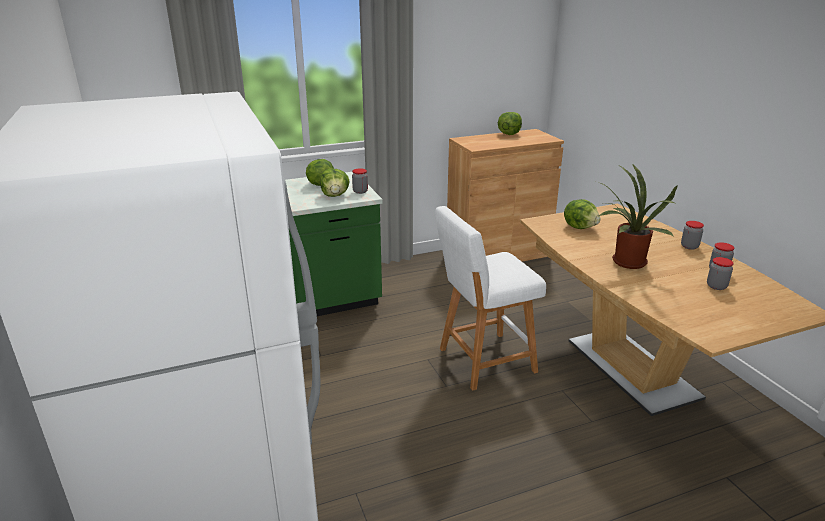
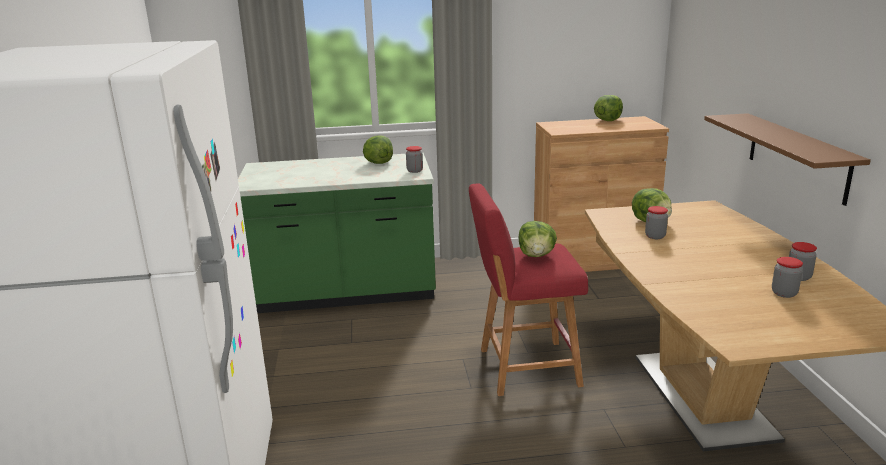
camera: 15 degrees right, 5 degrees down
(335, 195) = (386, 173): lettuce -> lettuce (536, 255)
(482, 361) = (523, 368): white stool -> red stool
(625, 263) = (682, 260): potted plant -> none
(689, 246) = (777, 249): jar -> jar (655, 236)
(694, 168) = (797, 156): none -> brown shelf

